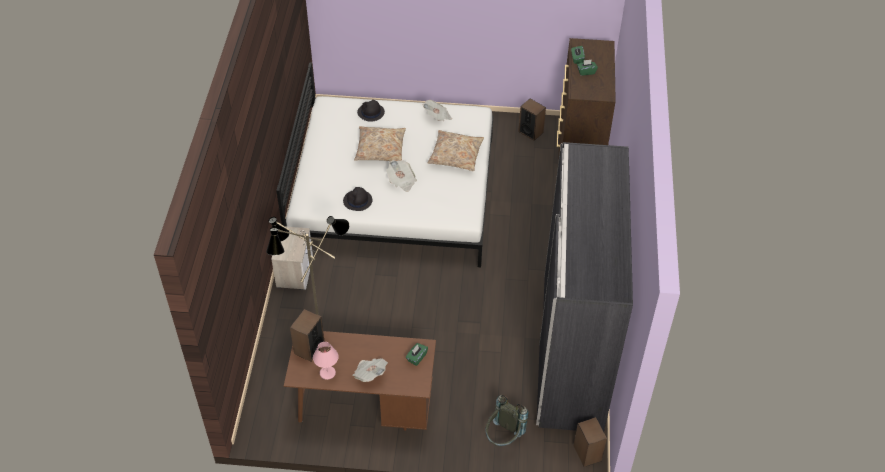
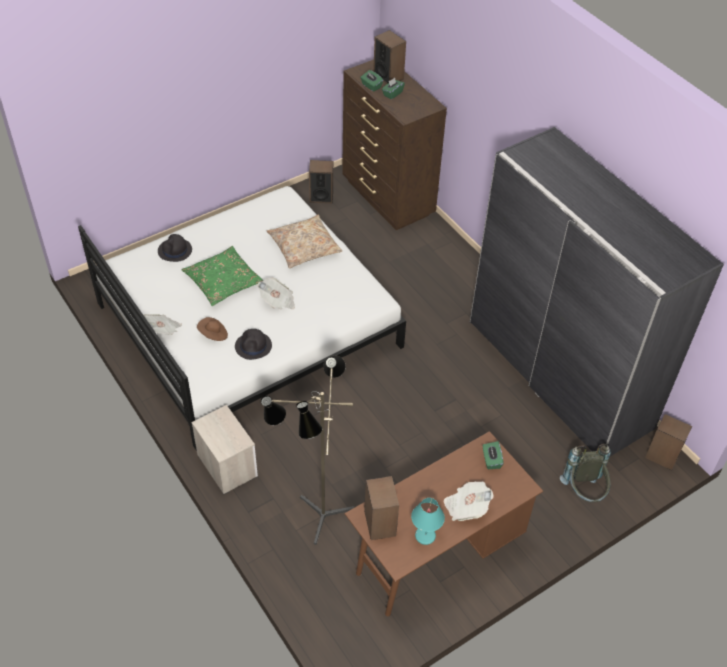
camera: 40 degrees left, 0 degrees up
(327, 373) = (425, 535): pink table lamp -> turquoise table lamp
(341, 179) = (213, 335): none -> brown hat
(380, 149) = (223, 282): beige pillow -> green pillow
(437, 117) = (247, 220): newspaper -> newspaper (162, 330)
(597, 57) = (388, 76): none -> speaker

